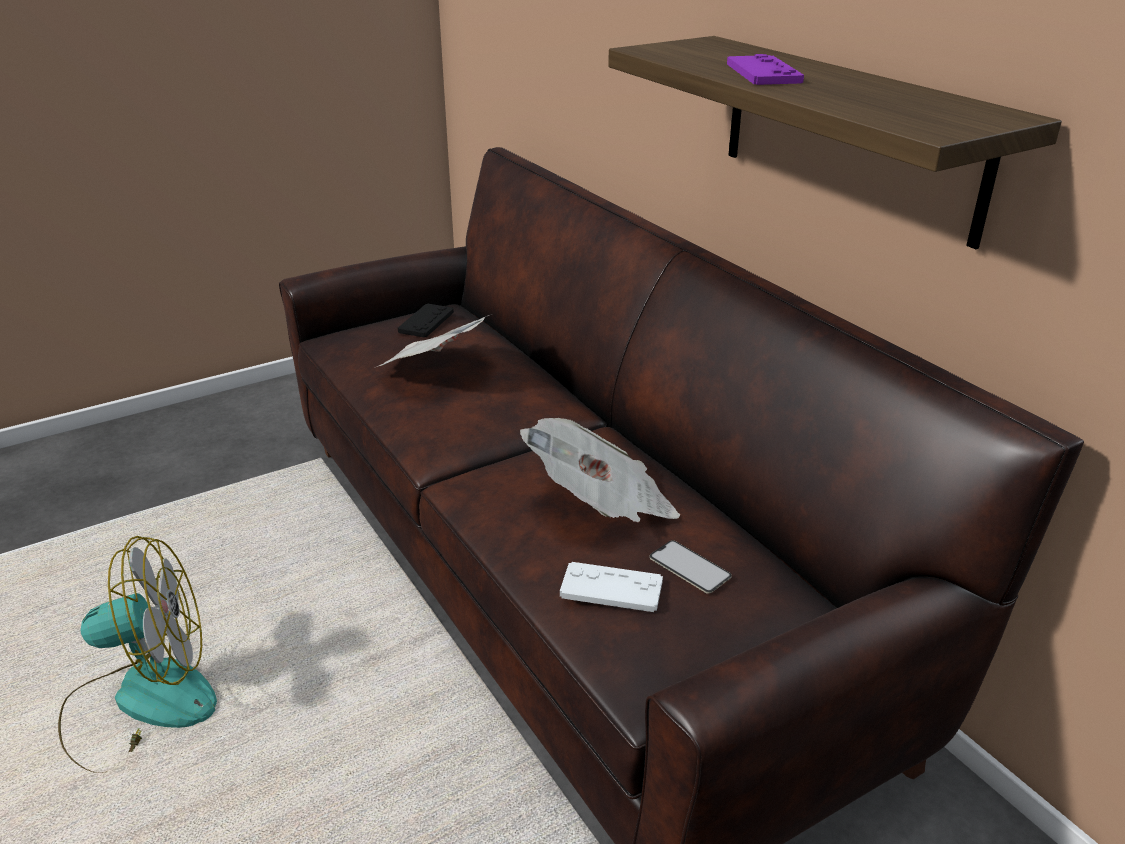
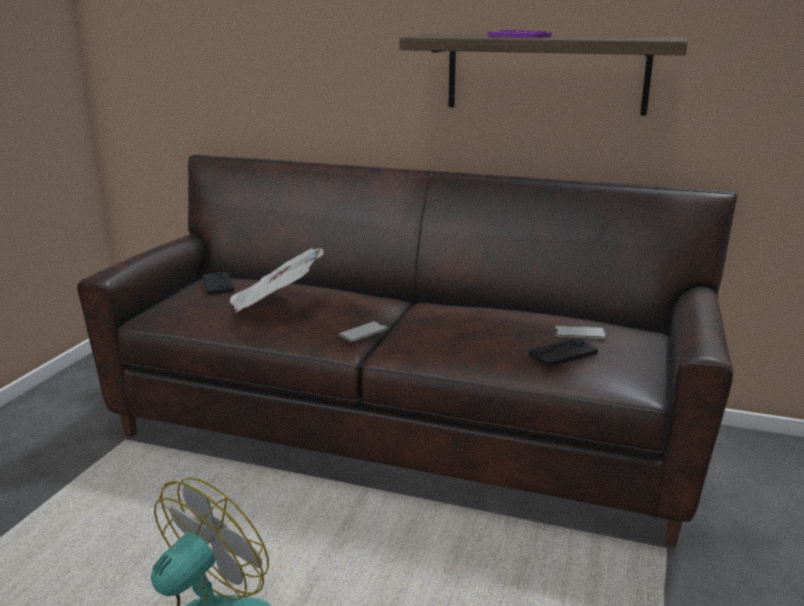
camera: 40 degrees left, 10 degrees down
(467, 445) = (363, 332): none -> phone
(601, 505) = (494, 326): newspaper -> none
(611, 589) = (563, 354): white game controller -> black game controller

